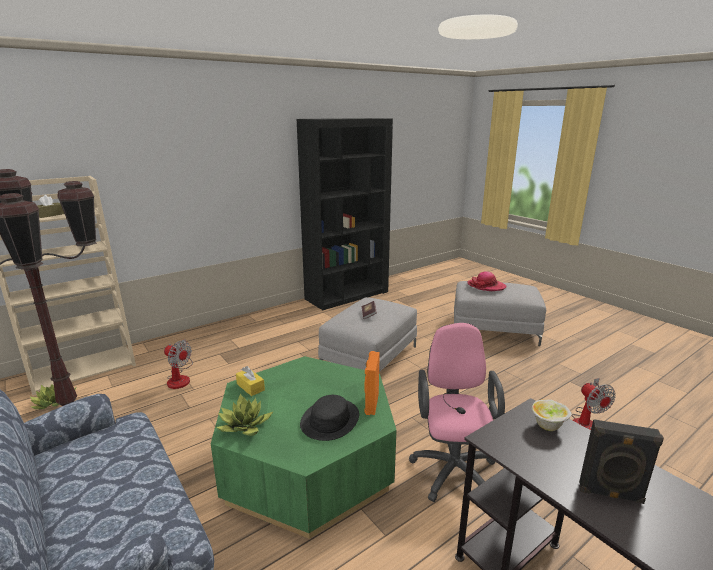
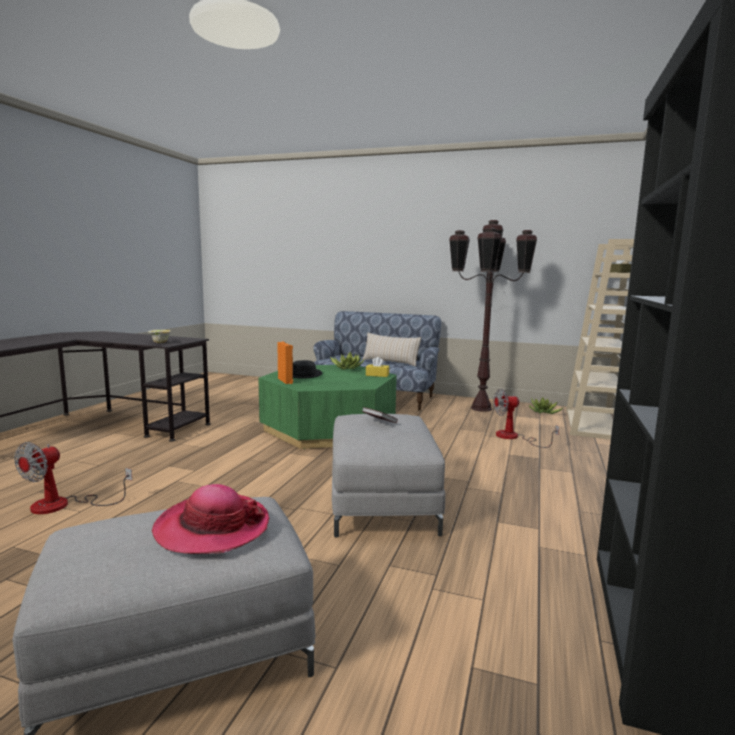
camera: 145 degrees right, 10 degrees down
(109, 460) = (390, 362): none -> beige pillow
(453, 468) = (221, 447): pink office chair -> none
(587, 422) = (63, 505): fan -> fan turned 105 degrees counterclockwise
(610, 494) = (138, 337): black speaker -> none

